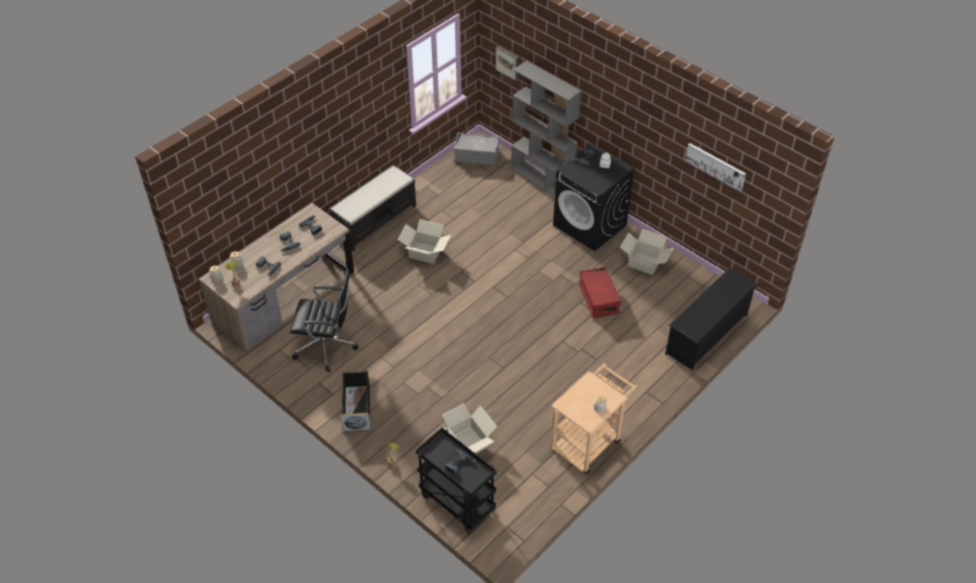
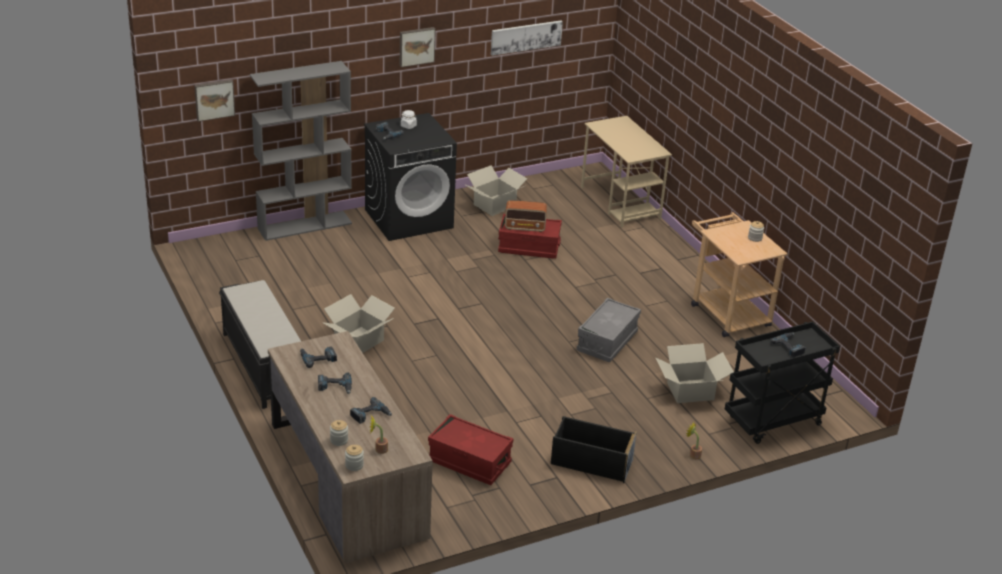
camera: 70 degrees left, 15 degrees down
(327, 346) = (469, 462): black office chair -> red storage box
(476, 156) = (216, 257): grey storage box -> grey storage box (607, 342)
(596, 284) = (525, 227): none -> radio
(634, 116) = (416, 46): none -> picture
(707, 334) = (620, 203): black shoe rack -> beige desk

